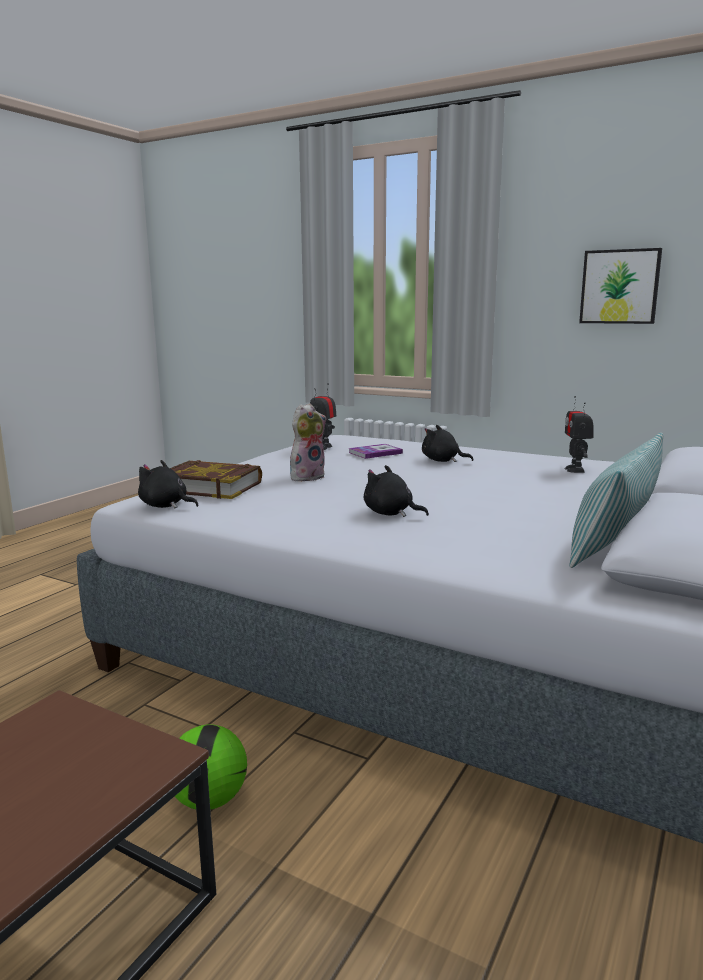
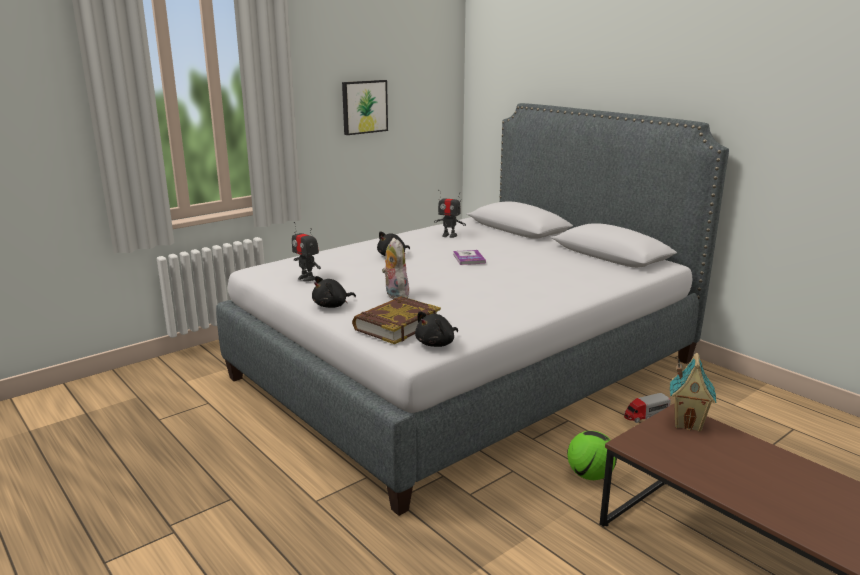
camera: 70 degrees left, 5 degrees up
(124, 766) = (688, 423): none -> toy house
(375, 453) = (353, 266): book -> book (469, 258)
(390, 513) = (507, 287): black plush toy -> black plush toy (332, 305)
(446, 854) = (645, 415): none -> toy truck
(614, 539) = (578, 256): pillow -> none

